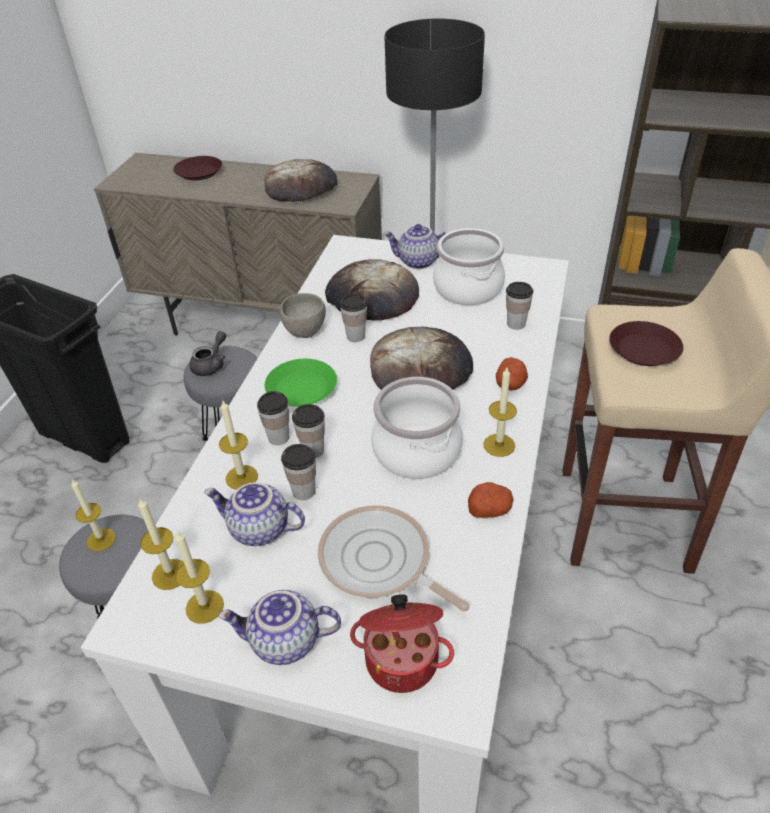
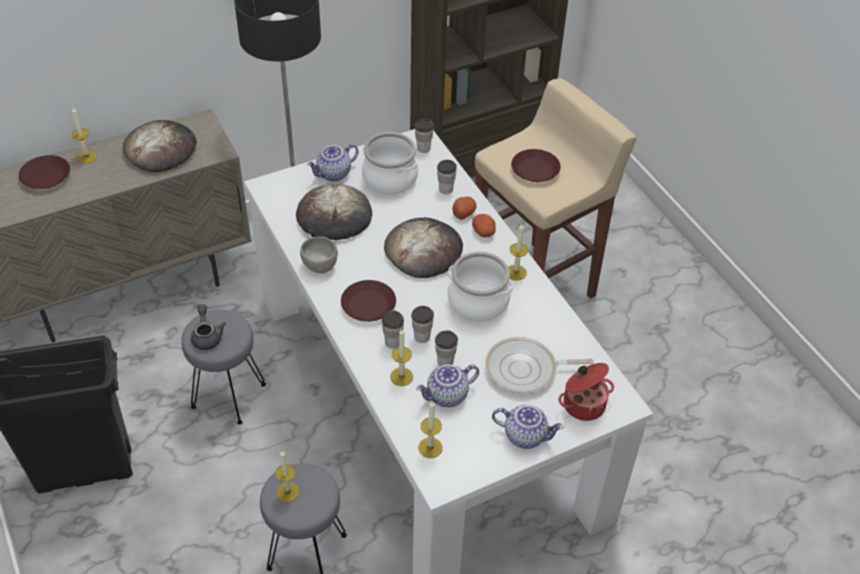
camera: 45 degrees left, 5 degrees up
(204, 606) = (468, 448): candle -> candle (86, 157)
(284, 642) = (525, 435): teapot -> teapot turned 120 degrees counterclockwise
(302, 388) = (368, 305): green plate -> brown plate
(356, 336) = (358, 251): cup -> cup (423, 148)
(489, 509) = (547, 310): potato -> potato (463, 213)

